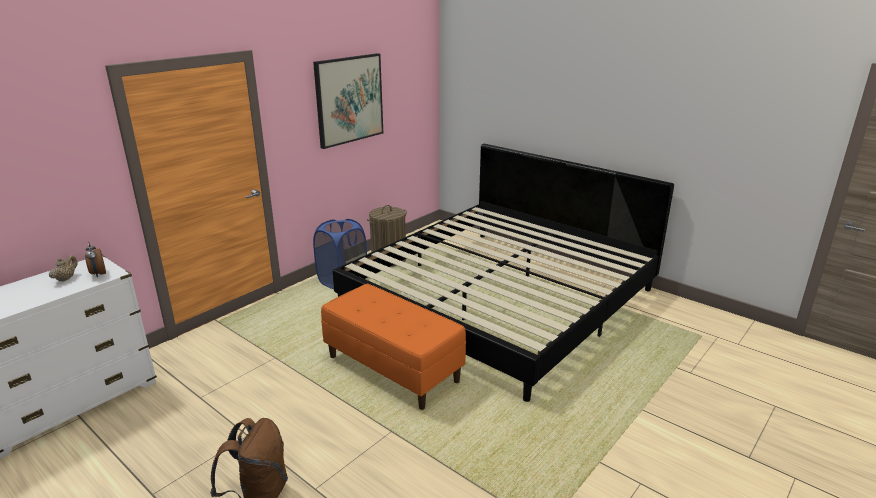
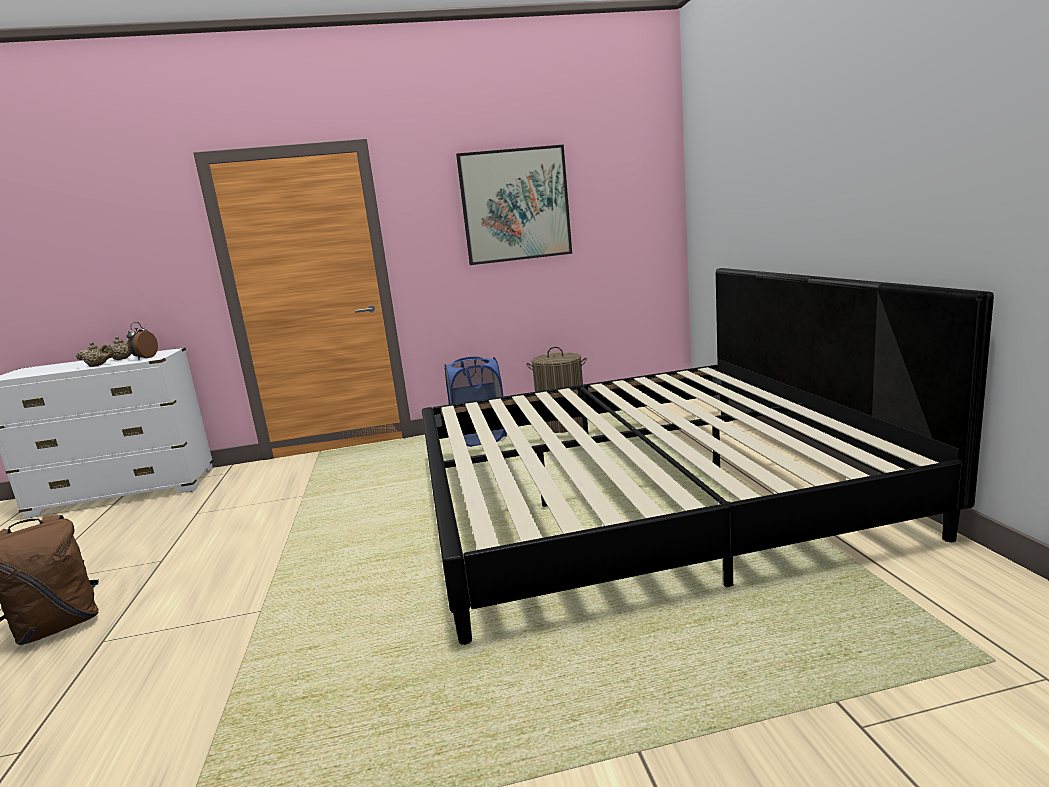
camera: 40 degrees right, 10 degrees down
(62, 291) = (98, 365): none -> beige teapot
(393, 369) = (379, 541): orange bench -> none

